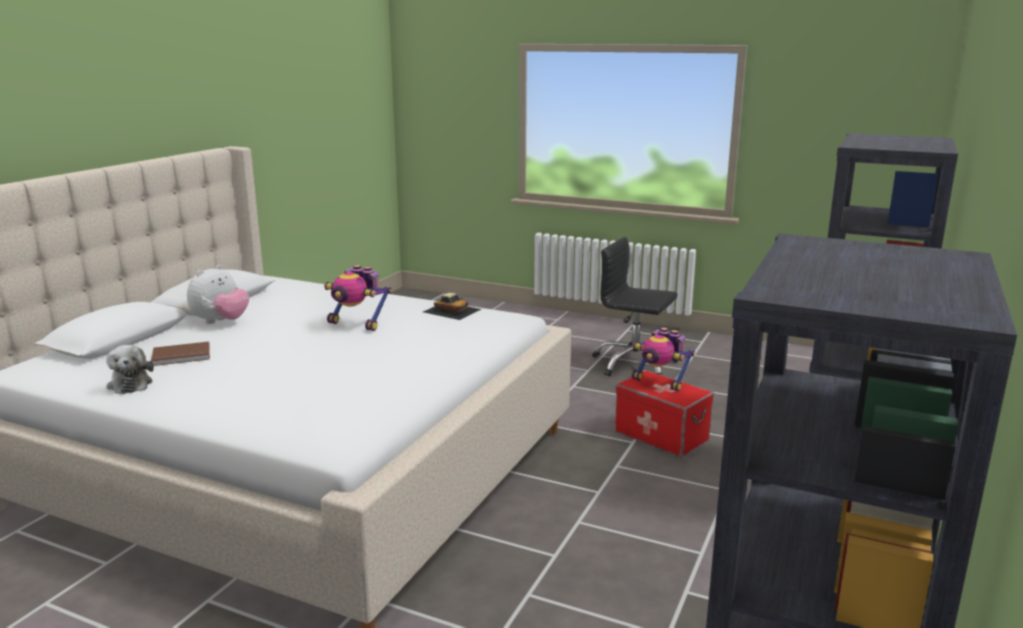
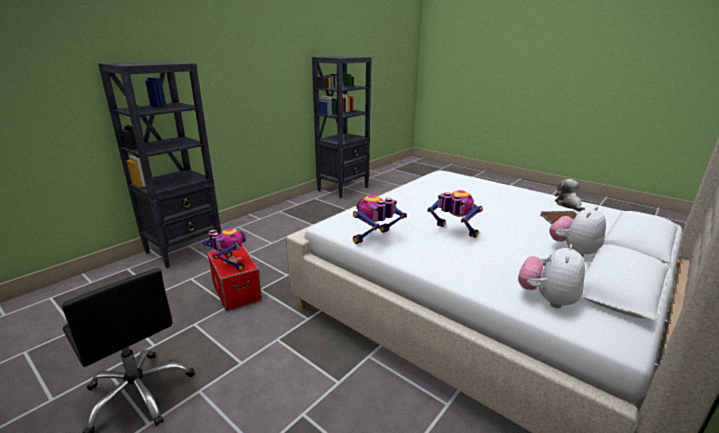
camera: 165 degrees left, 5 degrees up
(293, 289) = (547, 299): none -> plush toy
(452, 310) = (375, 239): toy car -> toy robot

